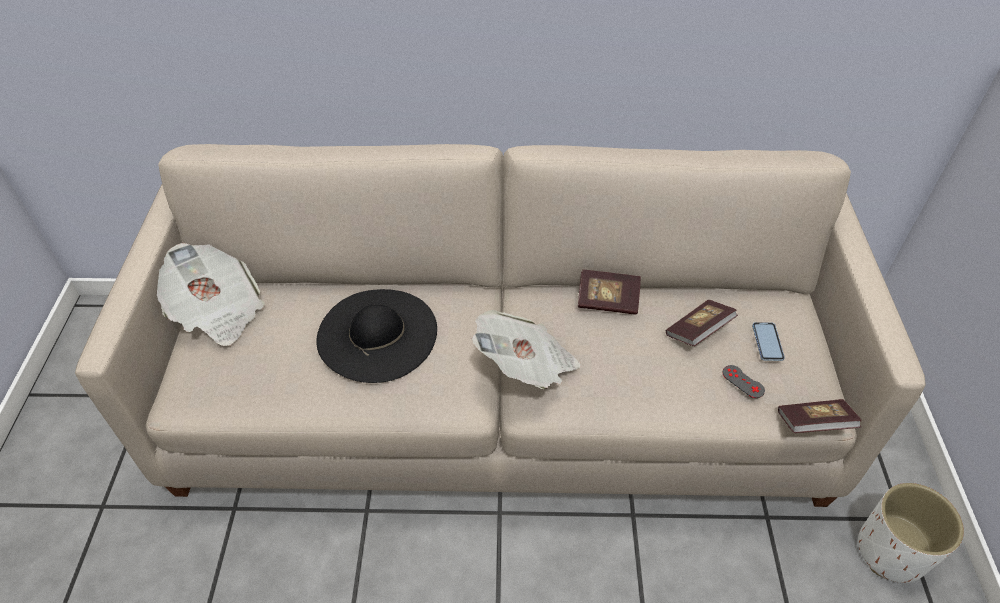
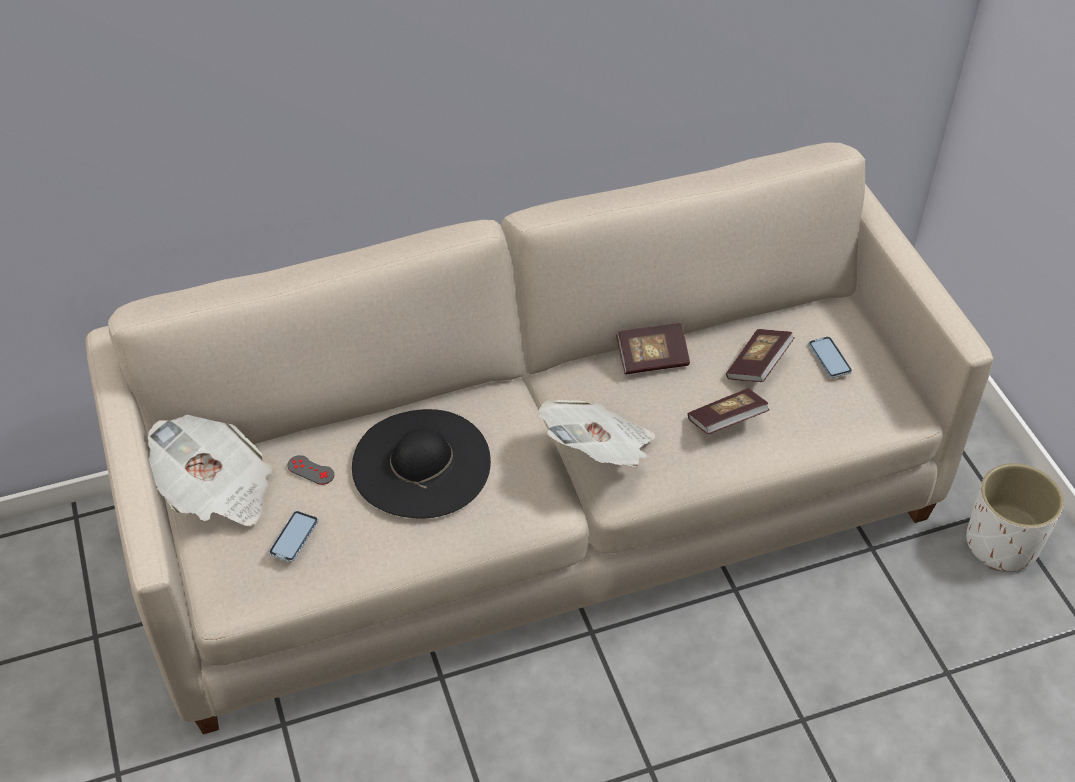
camera: 20 degrees left, 0 degrees up
(250, 365) = (294, 537): none -> phone
(743, 381) = (820, 405): grey game controller -> grey game controller (310, 470)
(814, 424) = (900, 428): book -> book (726, 421)

